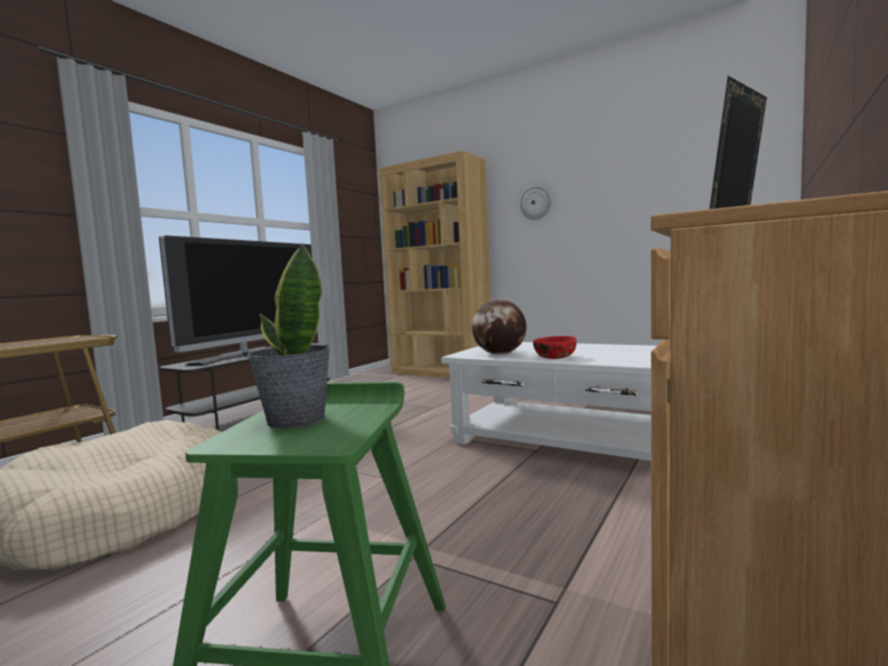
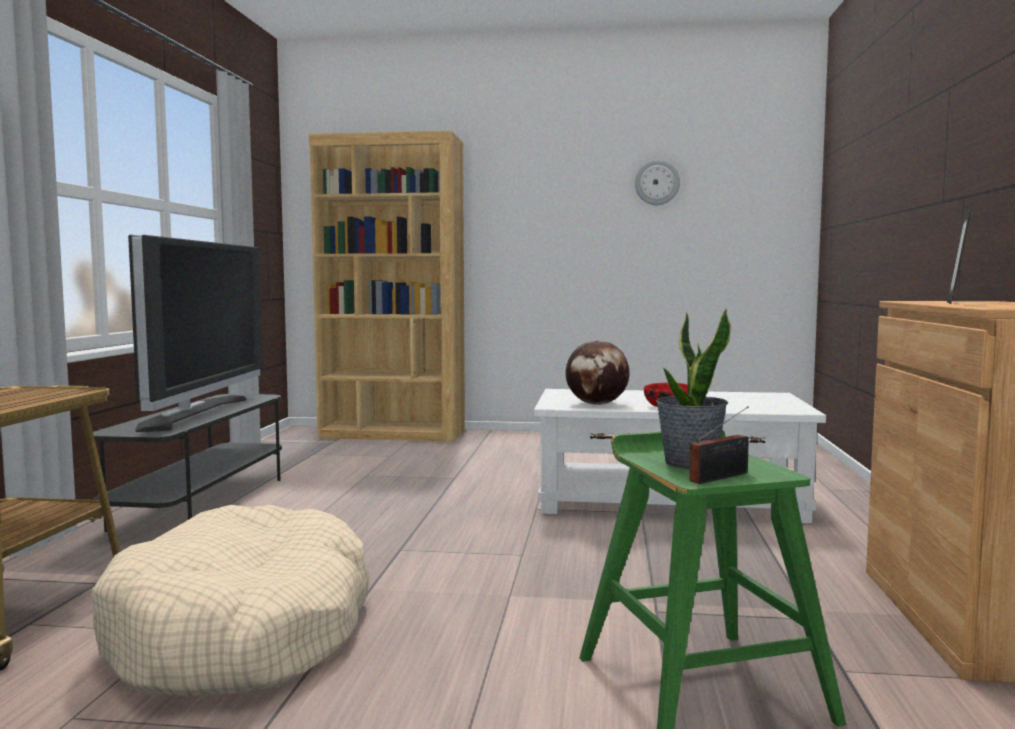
camera: 25 degrees left, 0 degrees up
(266, 441) = (722, 477): none -> radio
(535, 202) = (531, 208): wall clock -> wall clock (657, 182)

